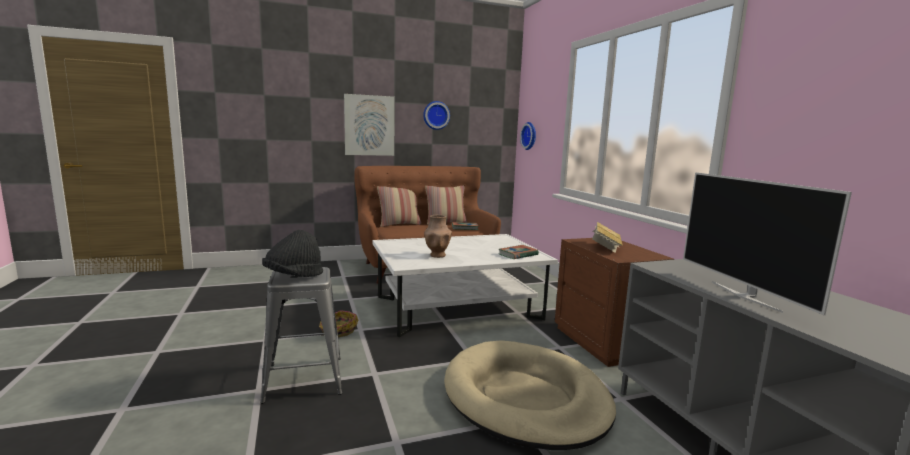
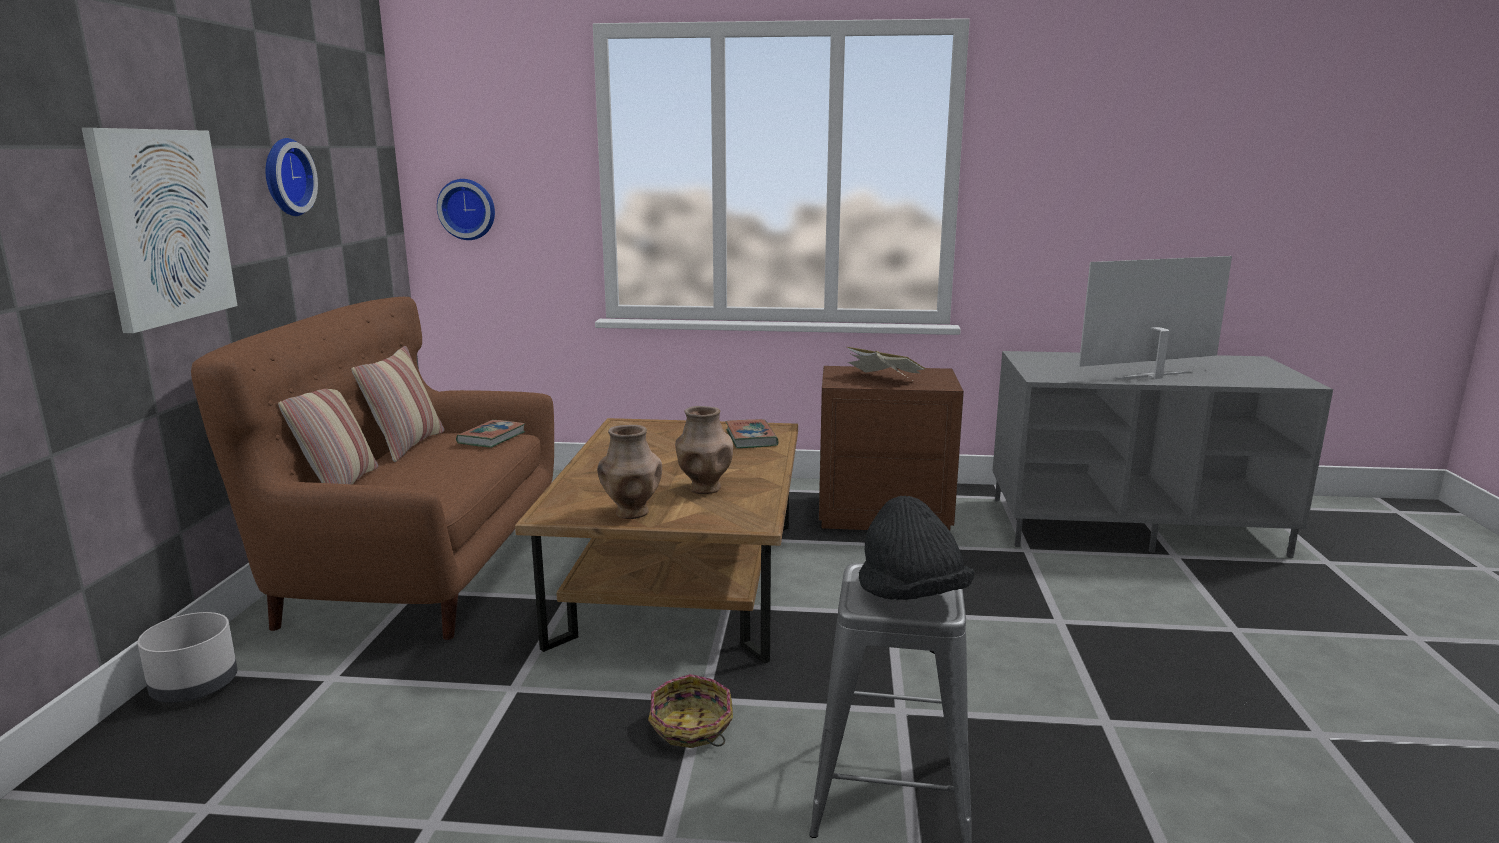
camera: 65 degrees left, 5 degrees up
(330, 264) = (194, 686): none -> grey planter
(398, 250) = (631, 513): none -> brown vase
(458, 308) = (680, 580): white coffee table -> brown coffee table
(525, 398) = (1012, 604): beige dog bed -> none
(745, 296) = (1152, 376): television -> television turned 150 degrees clockwise

